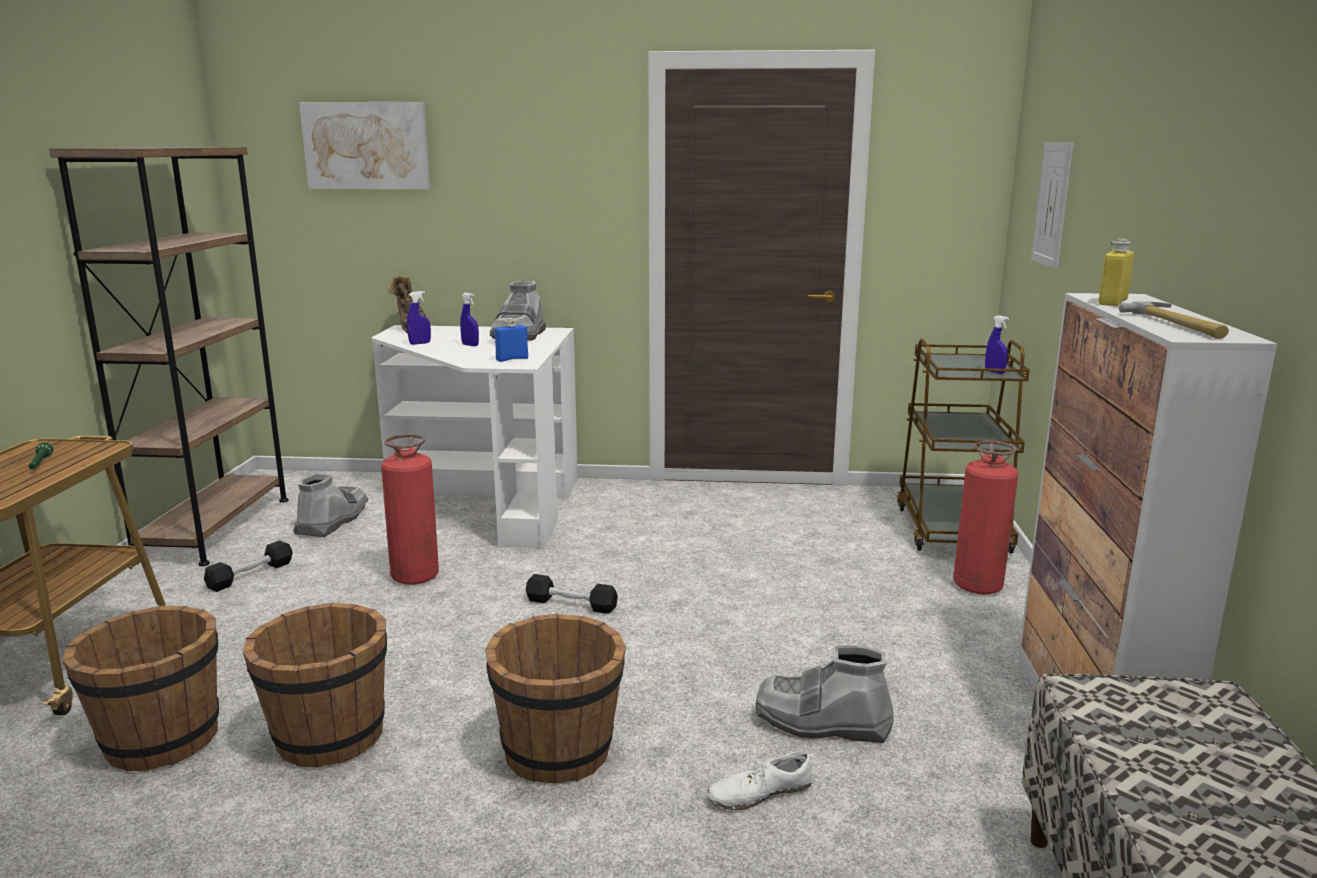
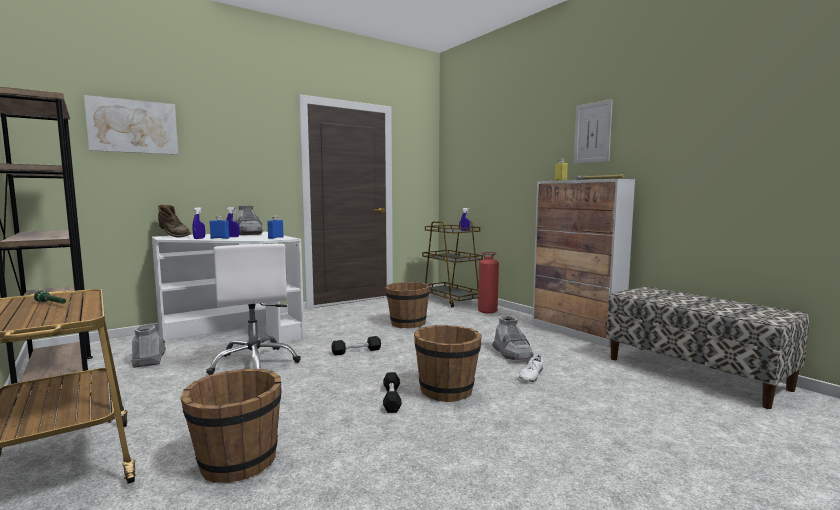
camera: 40 degrees left, 10 degrees down
(250, 575) = (139, 390): black dumbbell -> black dumbbell (391, 399)
(328, 737) = (336, 424): brown bucket -> brown bucket (407, 324)
(415, 577) = (255, 363): fire extinguisher -> white office chair
(442, 347) = (220, 238): none -> blue bottle
(821, 722) = (512, 354): grey boot -> grey boot turned 75 degrees counterclockwise
(1052, 204) = (475, 165): picture -> picture (592, 132)

